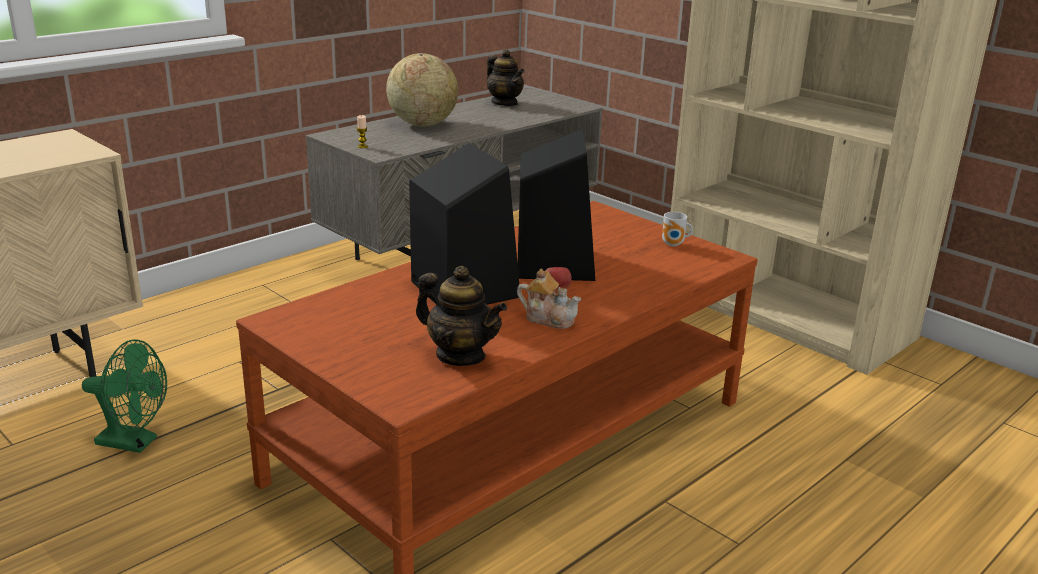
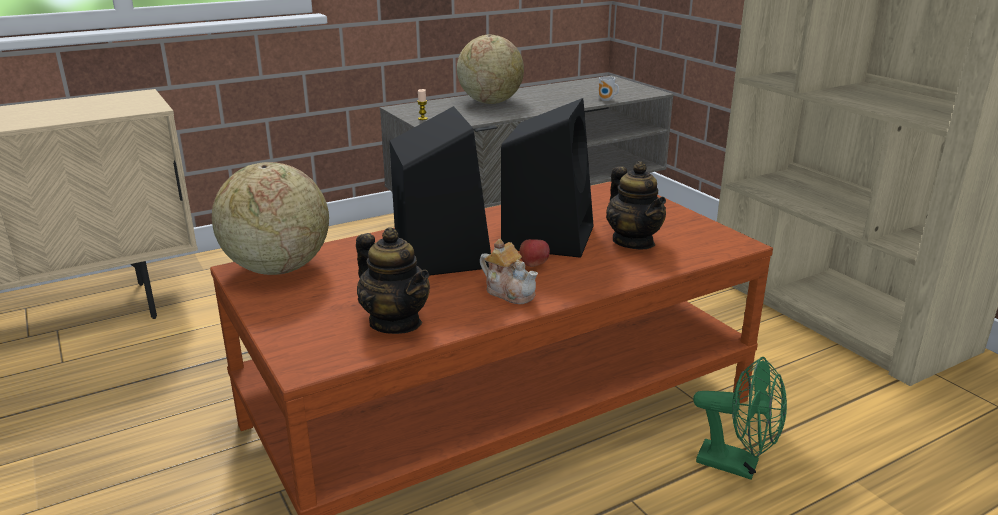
camera: 15 degrees right, 0 degrees up
(135, 442) = (159, 372): green fan -> green fan (737, 465)
(308, 316) = (277, 268): none -> globe
(504, 103) = (579, 87): teapot -> teapot (633, 242)
(674, 244) = (685, 227): mug -> mug (606, 100)

